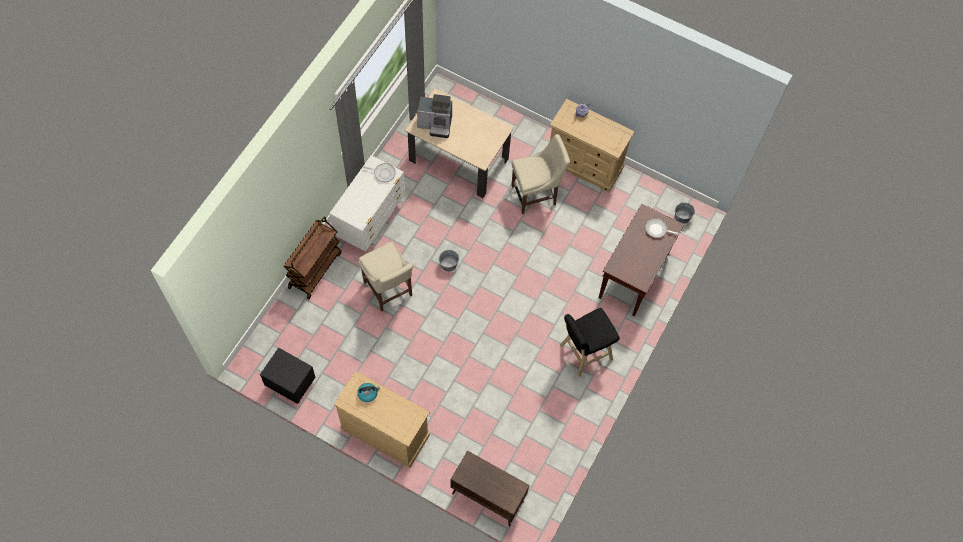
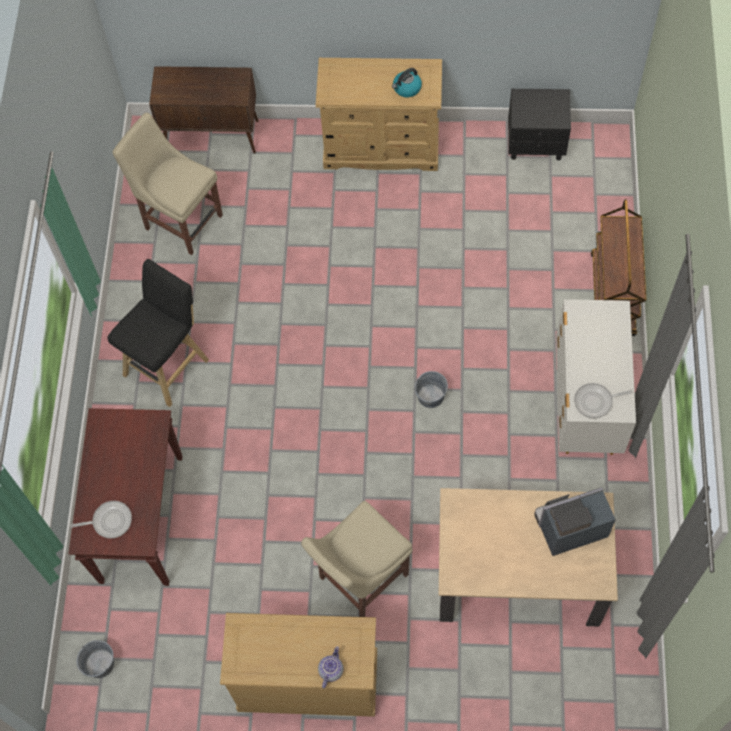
camera: 160 degrees right, 0 degrees up
(389, 291) = (491, 317): beige chair -> beige chair (181, 220)

